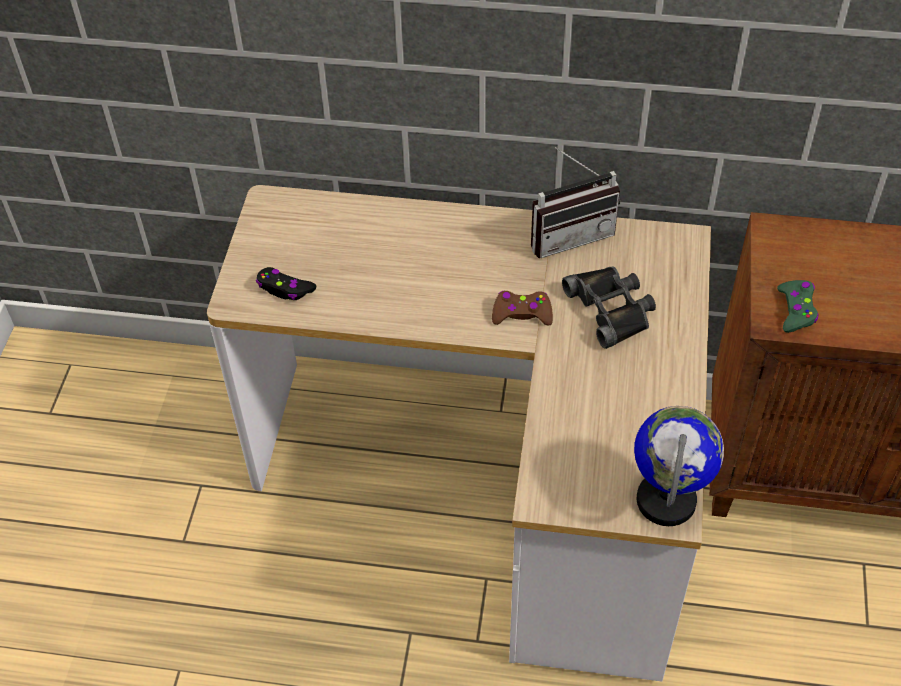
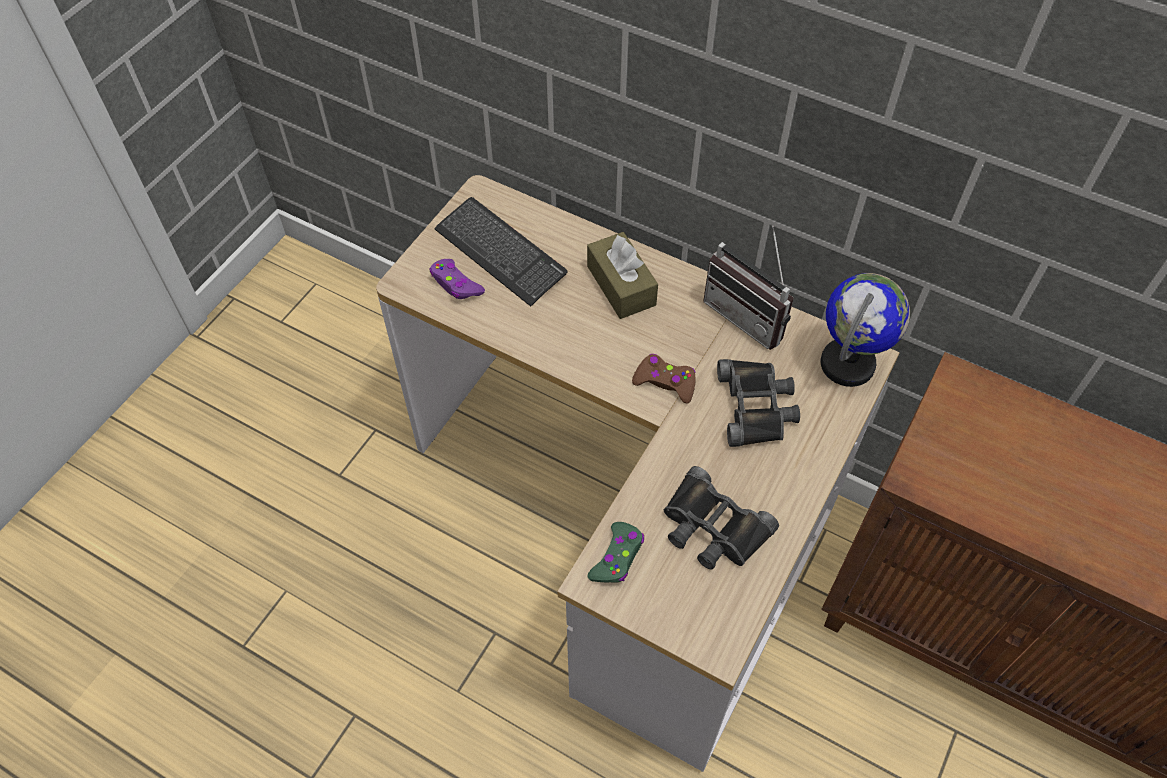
camera: 20 degrees right, 5 degrees up
(285, 289) = (456, 284): black game controller -> purple game controller
(313, 248) = (500, 253): none -> keyboard
(441, 243) = (621, 285): none -> brown tissue box
(569, 234) = (750, 315): radio -> radio turned 45 degrees clockwise
(622, 421) = (712, 527): none -> black binoculars
(667, 500) = (718, 628): globe -> globe (848, 364)
(796, 310) = (944, 474): green game controller -> green game controller (617, 557)

